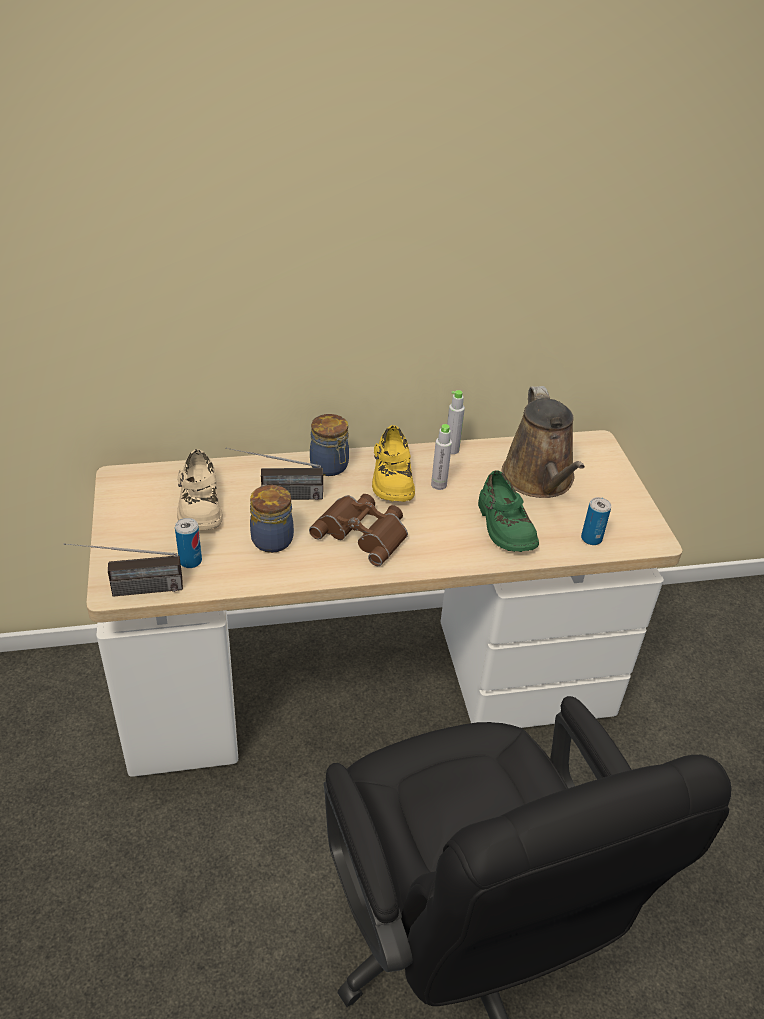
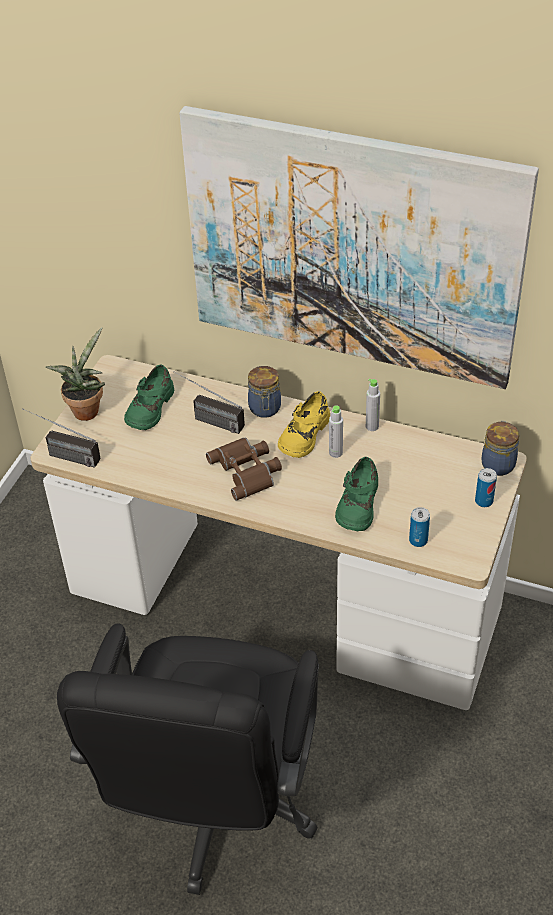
camera: 35 degrees right, 5 degrees up
(121, 530) = (86, 409): none -> potted plant
(190, 561) = (114, 448): can -> can (484, 501)
(199, 505) = (149, 408): beige shoe -> green shoe
(271, 538) = (179, 452): jar -> jar (498, 463)
(428, 233) = (352, 248): none -> picture
(540, 480) = (421, 477): brown watering can -> none

